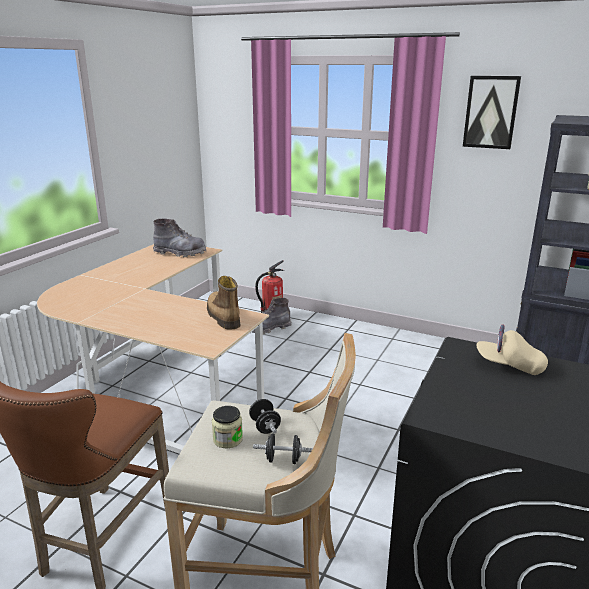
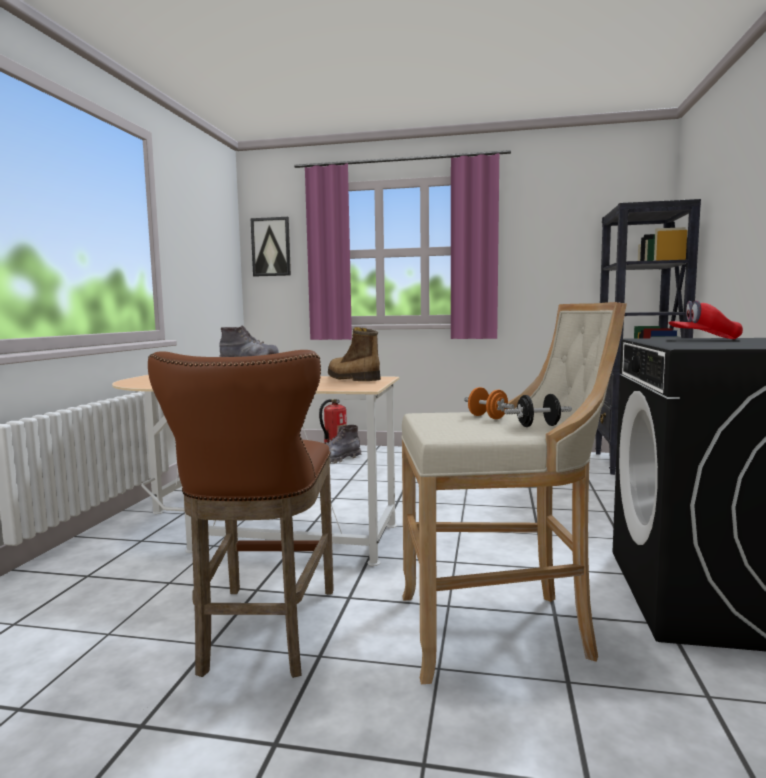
camera: 15 degrees left, 15 degrees down
(228, 439) = (459, 424): jar -> none
(265, 426) = (487, 417): black dumbbell -> orange dumbbell
(491, 112) = (543, 221): picture -> picture (271, 247)
(509, 365) = (704, 339): beige cap -> red cap

